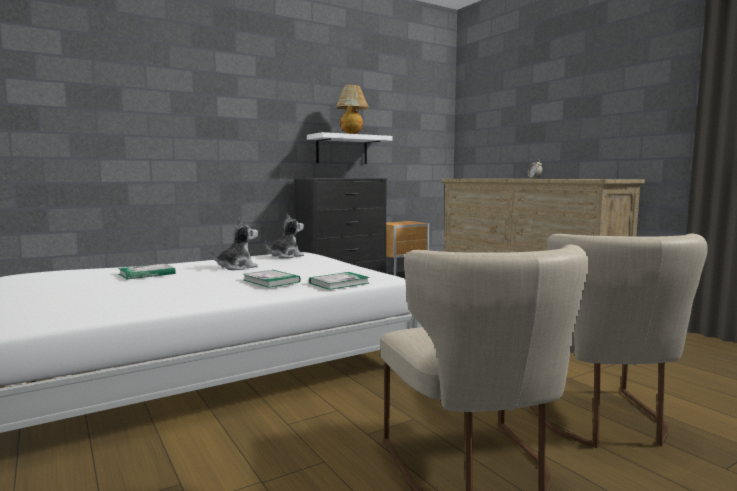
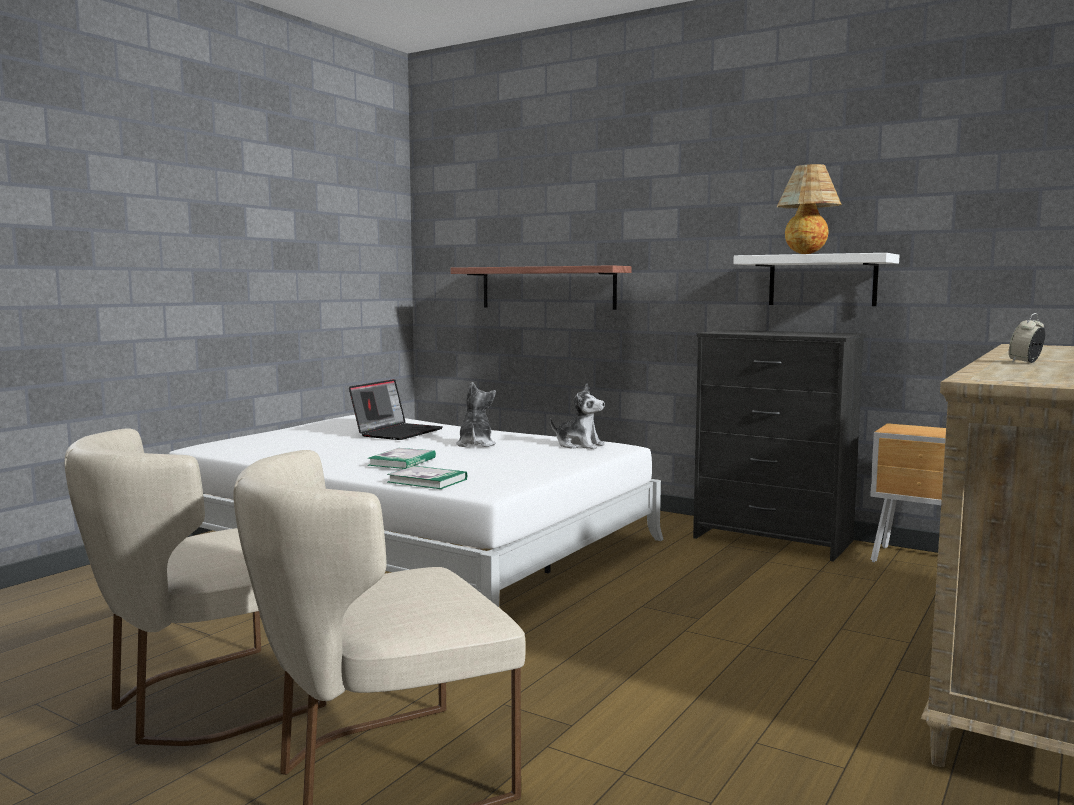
camera: 65 degrees right, 0 degrees up
(147, 274) = (397, 432): book -> laptop
(153, 149) = (547, 287): none -> shelf
(237, 267) = (475, 444): plush toy -> plush toy turned 120 degrees counterclockwise

